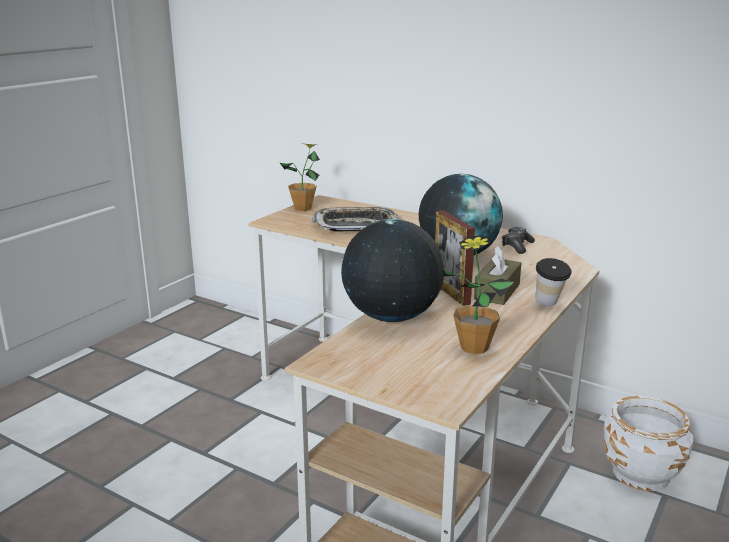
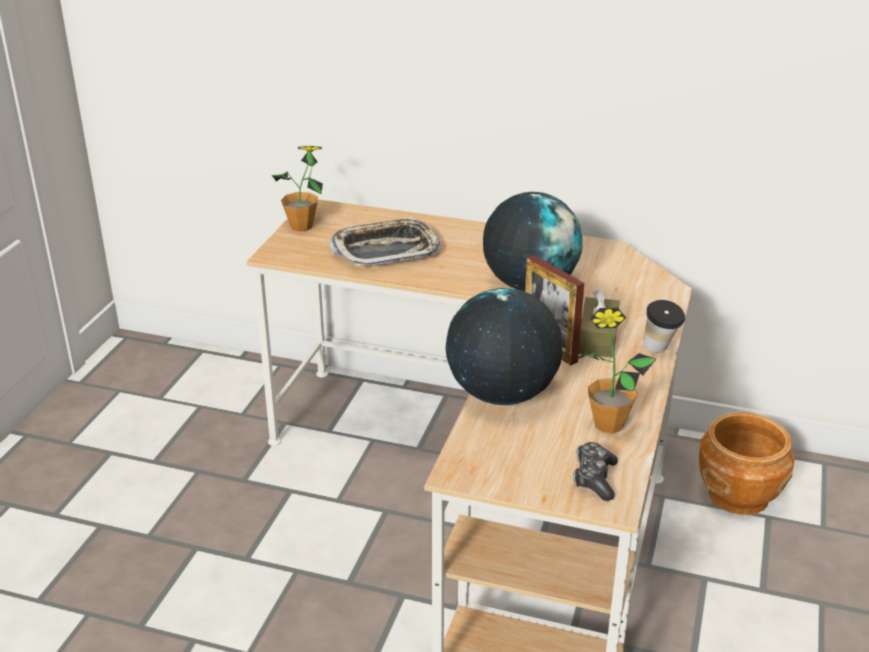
camera: 15 degrees left, 10 degrees up
(517, 246) = (589, 262): game controller -> game controller (594, 478)
(640, 473) = (738, 495): white planter -> brown planter

